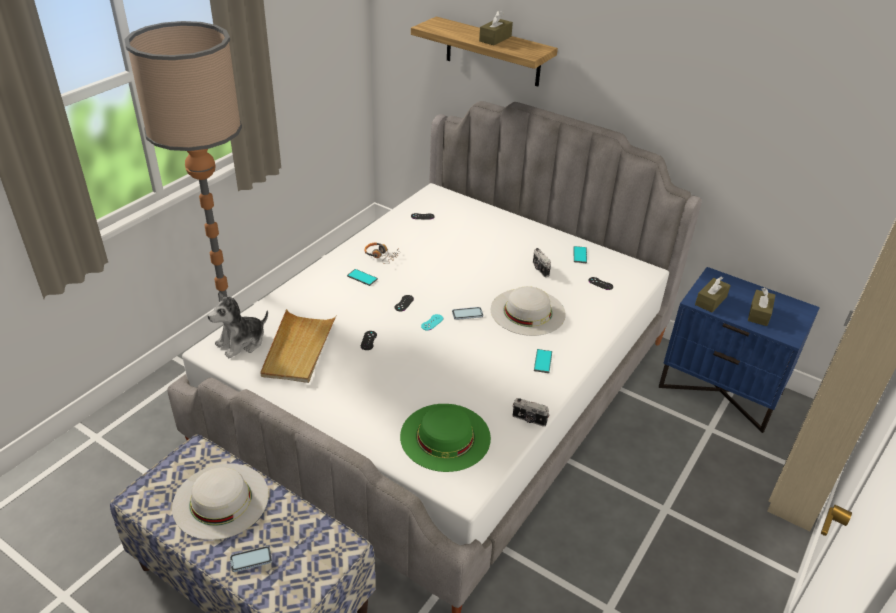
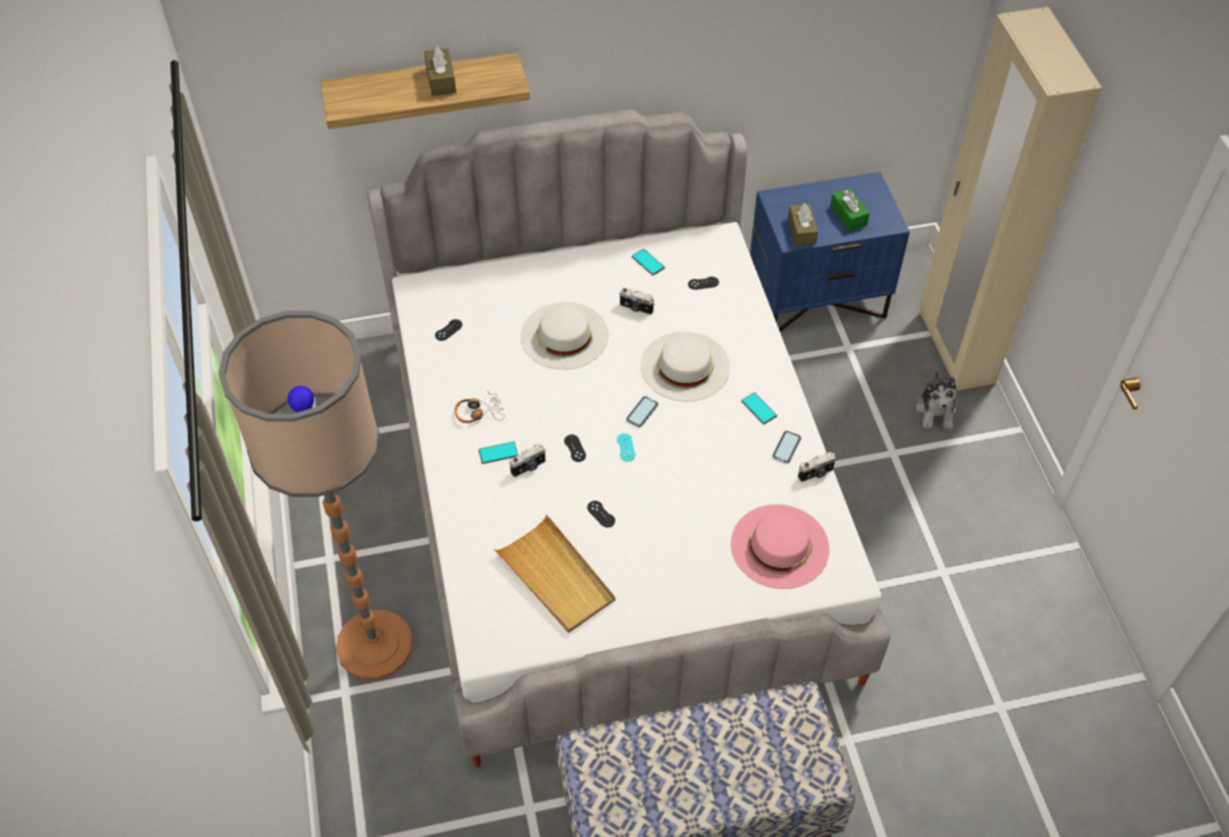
camera: 45 degrees left, 15 degrees up
(220, 500) = (666, 764): white hat -> white hat (564, 335)
(241, 342) = (498, 618): plush toy -> plush toy (936, 411)
(251, 560) = (755, 780): phone -> phone (786, 448)
(366, 294) = (529, 467): none -> camera
(445, 436) = (780, 546): green hat -> pink hat
(759, 313) = (848, 215): brown tissue box -> green tissue box

